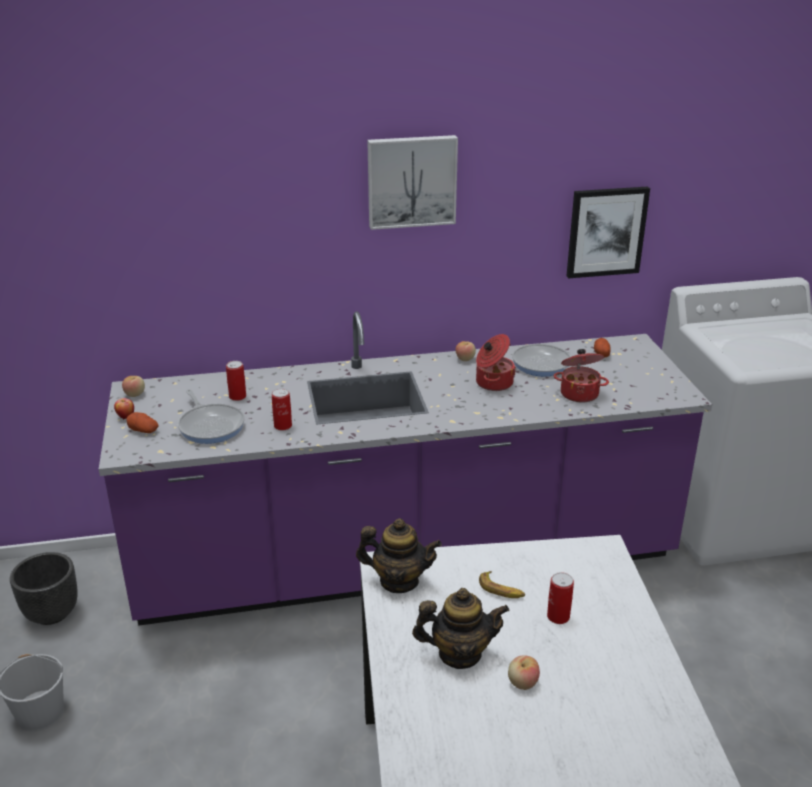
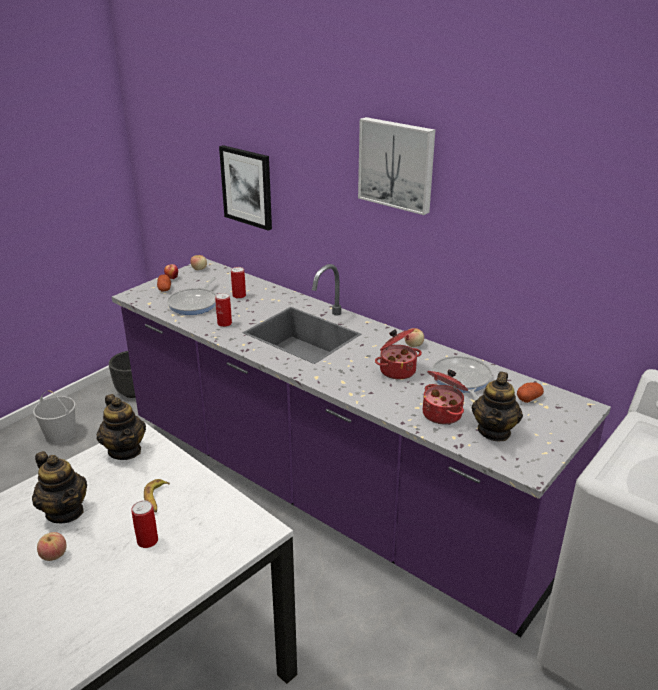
camera: 50 degrees right, 0 degrees up
(606, 232) = (578, 275): picture -> picture (247, 187)
(626, 385) = (494, 431): none -> teapot

